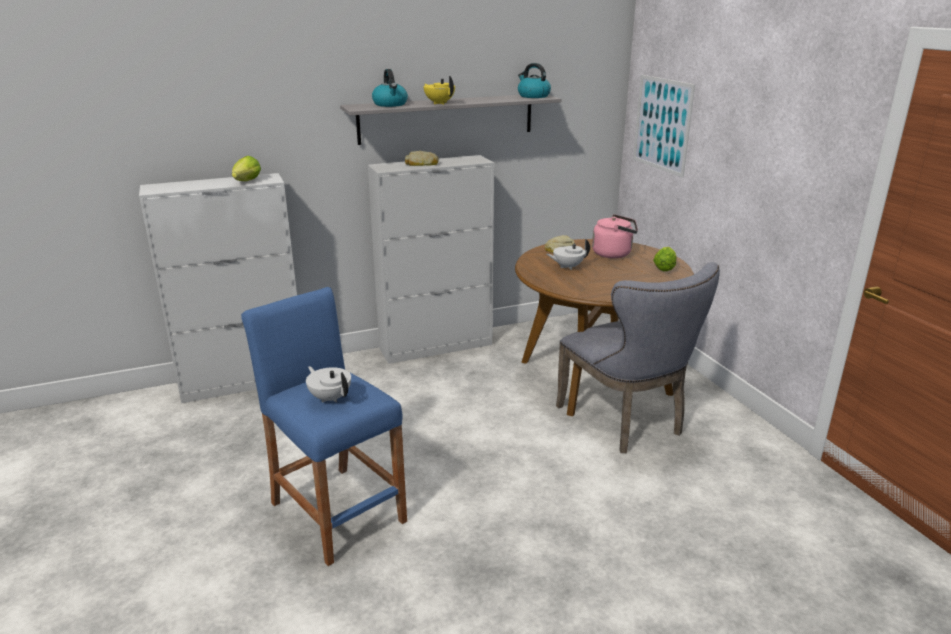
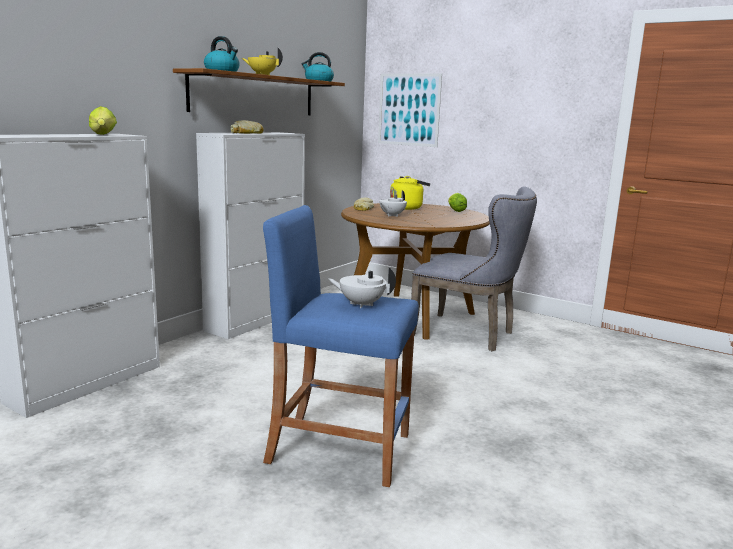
camera: 35 degrees left, 10 degrees down
(447, 118) = (254, 95): grey shelf -> brown shelf
(614, 254) = (407, 208): pink kettle -> yellow kettle

